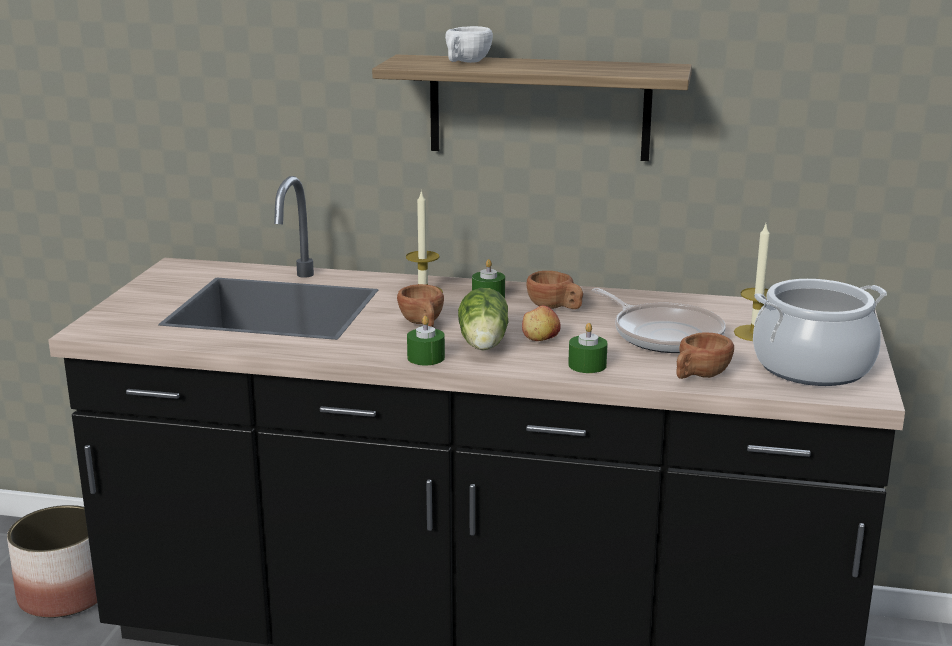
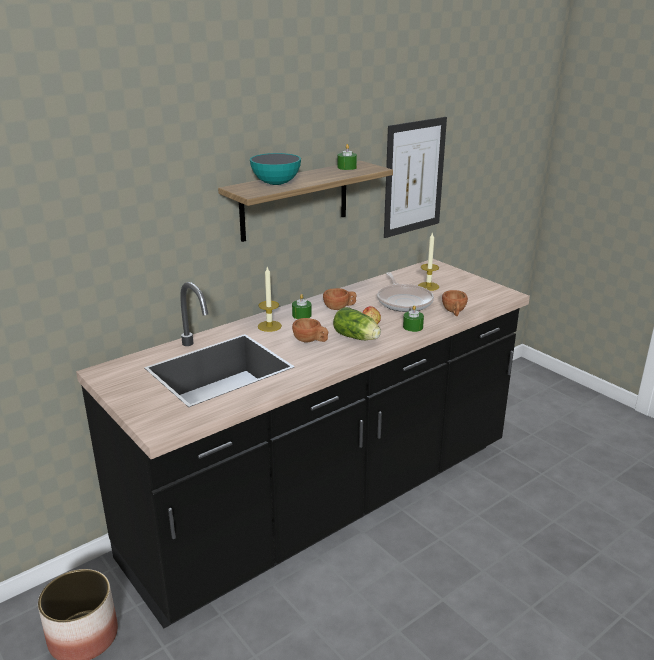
camera: 50 degrees left, 5 degrees up
(426, 357) = (352, 355): green candle -> green candle (347, 167)
(465, 62) = (276, 184): white cup -> bowl
(664, 335) = (404, 301): frying pan -> frying pan turned 75 degrees clockwise
(812, 367) = (473, 291): cooking pot -> none
(835, 124) = (414, 177): none -> picture

